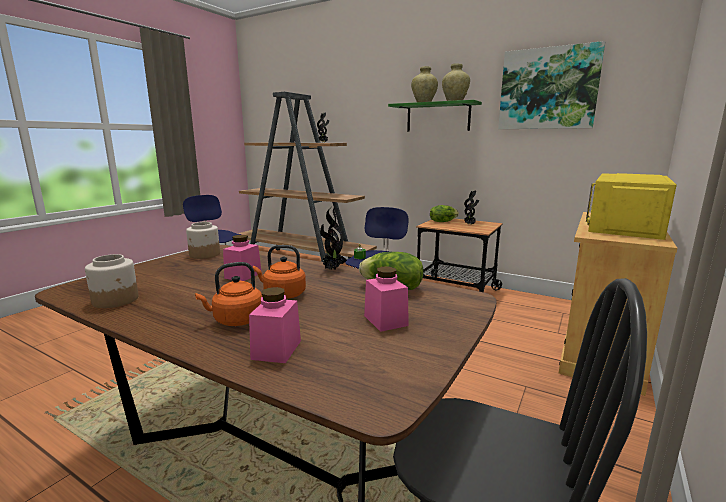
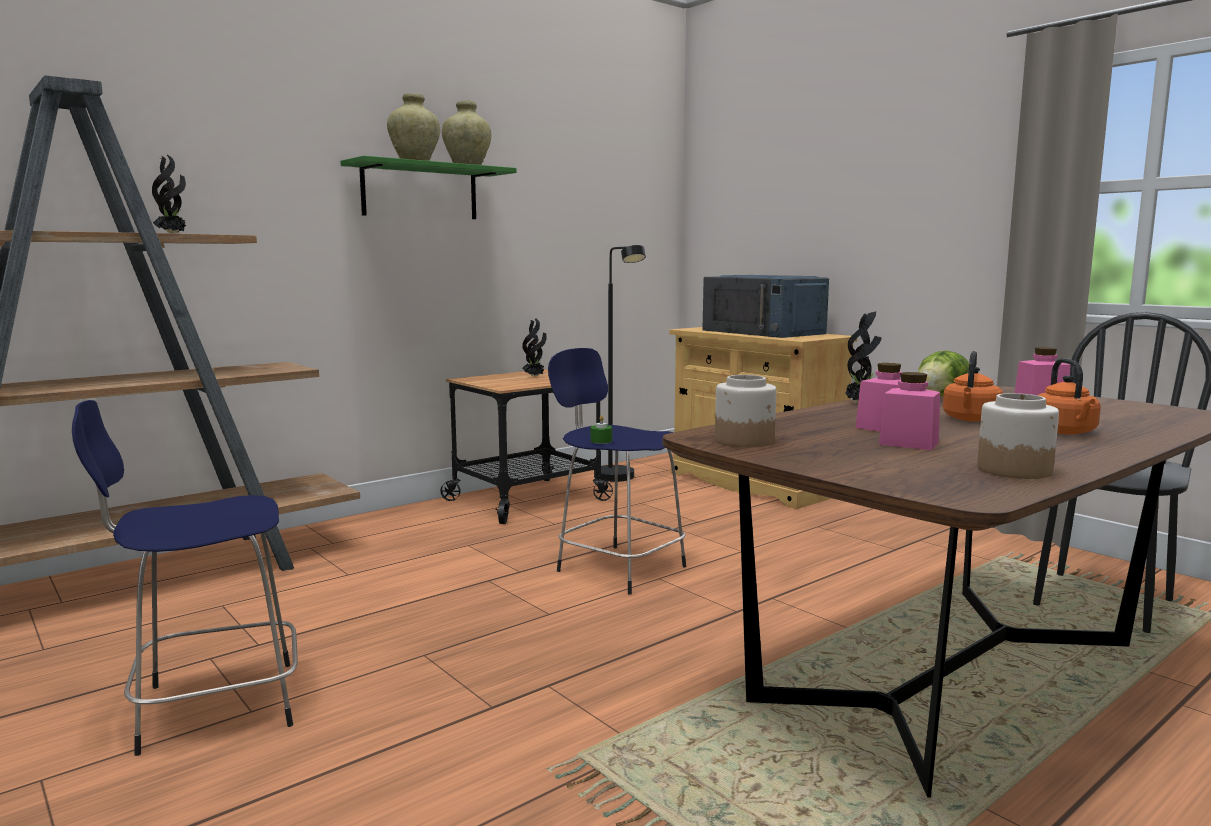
camera: 70 degrees left, 5 degrees down
(276, 350) = (1132, 425): pink jar -> pink jar (908, 443)
(442, 221) = (493, 381): lettuce -> none
(529, 305) = (618, 479): none -> black floor lamp
(548, 89) = (570, 164): picture -> none
(625, 226) = (764, 332): yellow microwave -> blue microwave

